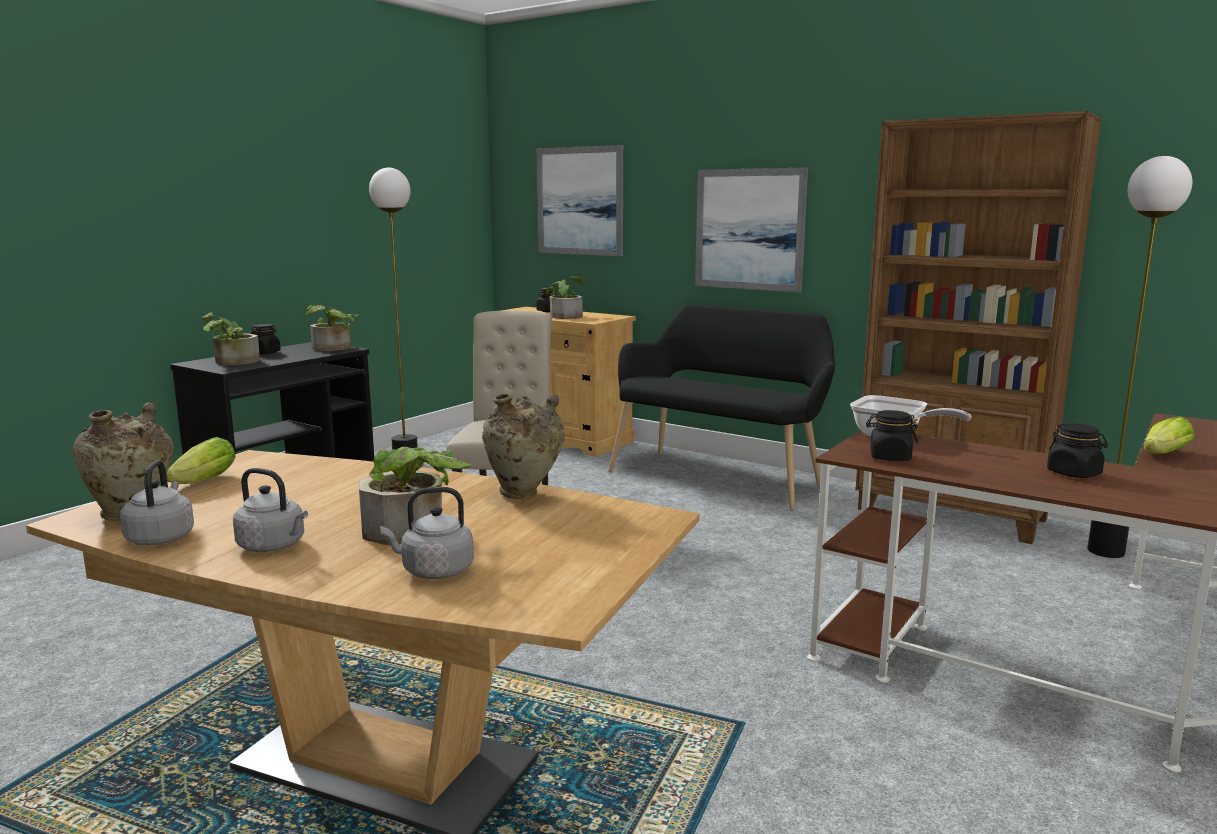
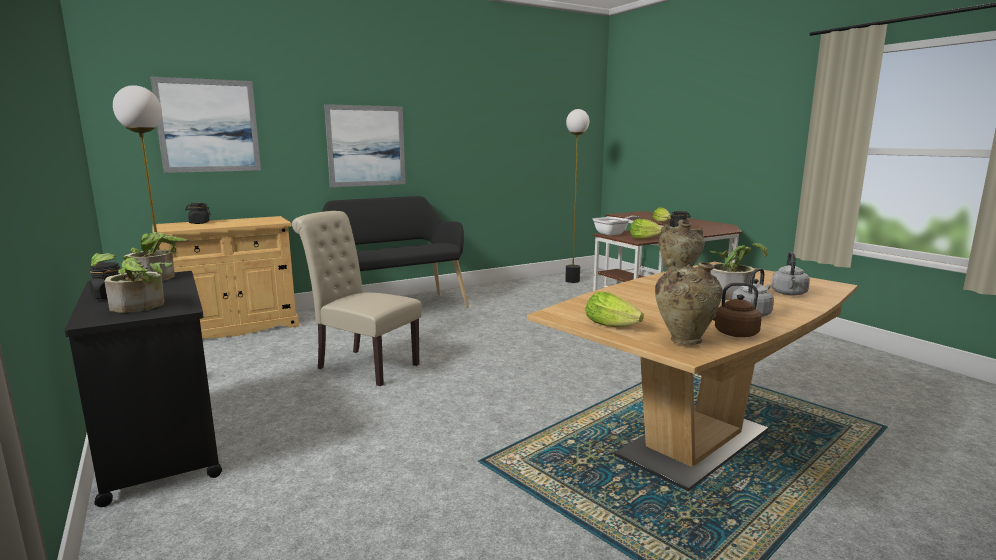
camera: 65 degrees left, 0 degrees up
(161, 537) = (733, 333): grey kettle -> brown kettle
(564, 316) = (236, 223): potted plant -> none
(889, 457) = (644, 238): black jar -> lettuce
(952, 515) = (510, 287): brown bookcase -> none

